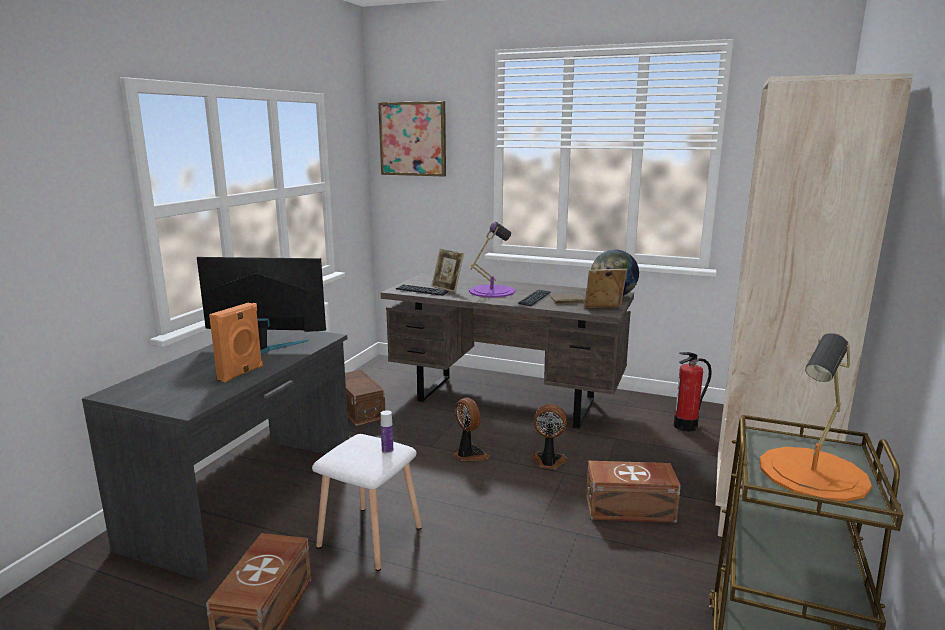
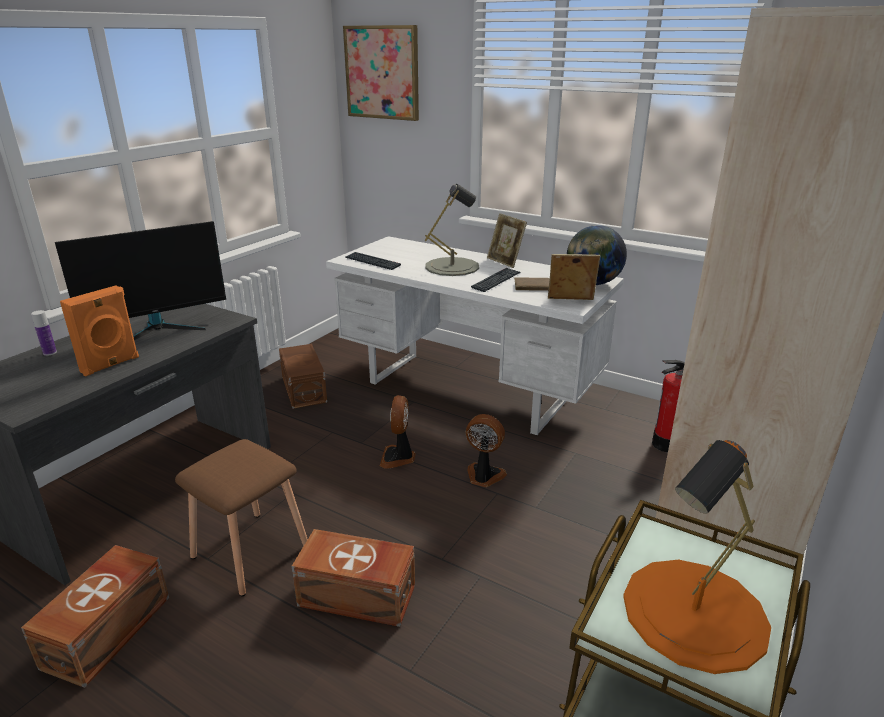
camera: 10 degrees right, 10 degrees up
(265, 347) = (159, 329): monitor -> monitor turned 135 degrees clockwise
(369, 538) = (249, 553): white stool -> brown stool
(387, 450) = (258, 467): bottle -> bottle (50, 353)
(447, 288) = (404, 259): picture frame -> picture frame (505, 261)
(469, 454) = (398, 457): fan -> fan turned 150 degrees counterclockwise
(492, 291) = (452, 266): purple table lamp -> grey table lamp
(507, 400) = (468, 390): brown desk -> white desk
(631, 509) = (555, 552): brown storage box -> brown storage box (358, 597)

